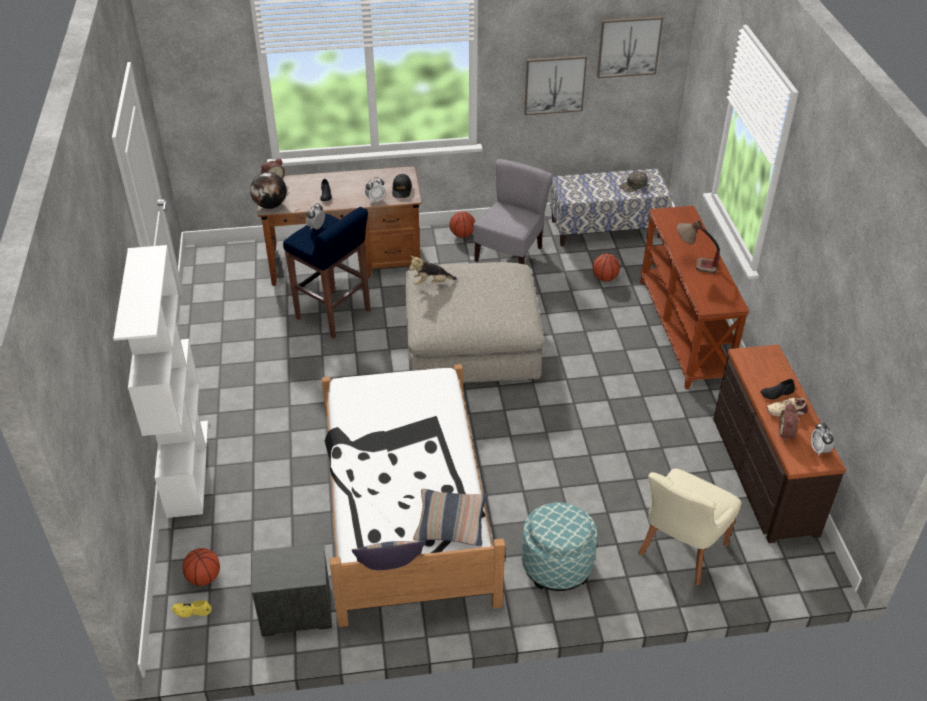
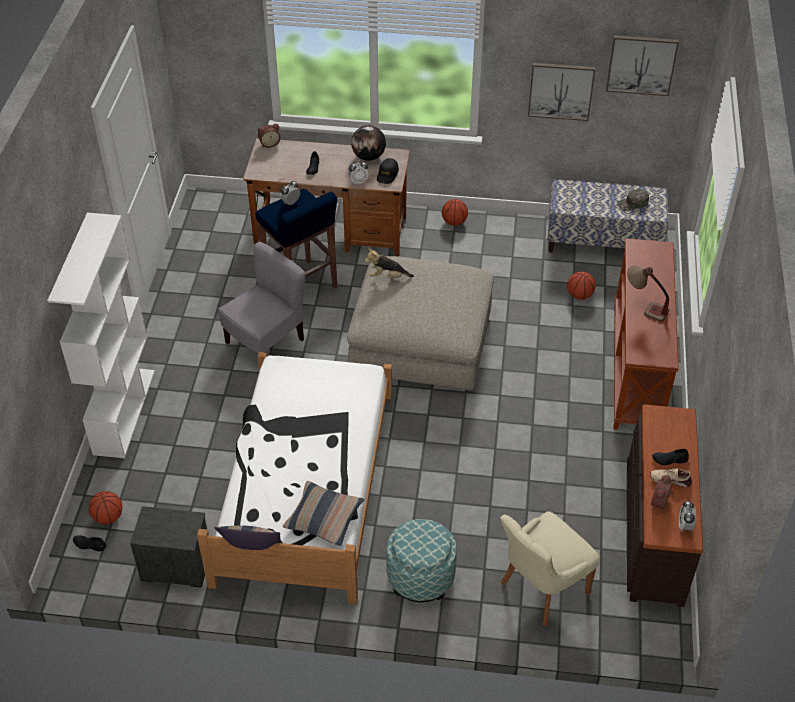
camera: 15 degrees right, 5 degrees up
(192, 611) = (89, 545): yellow shoe -> black shoe
(270, 205) = (258, 170): globe -> globe (369, 157)
(510, 255) = (493, 252): grey chair -> grey chair (266, 342)

